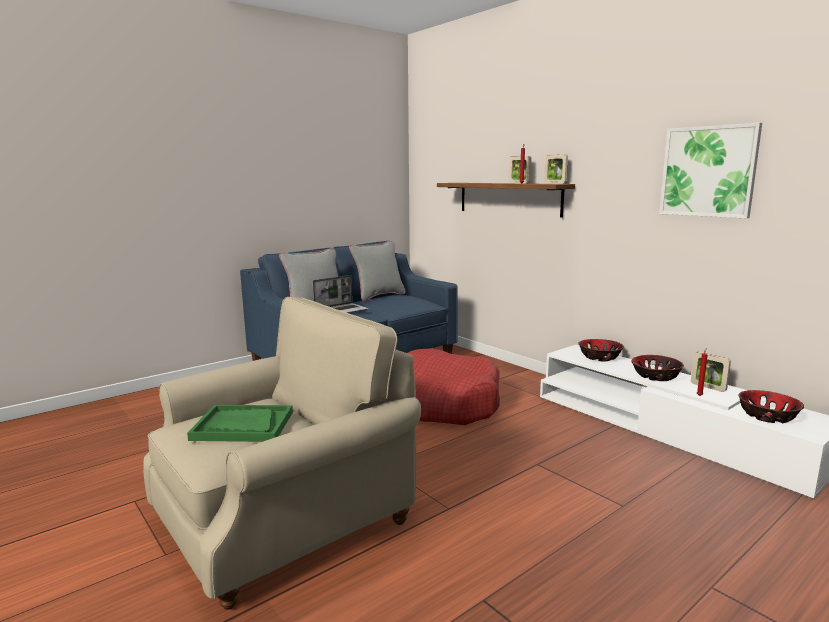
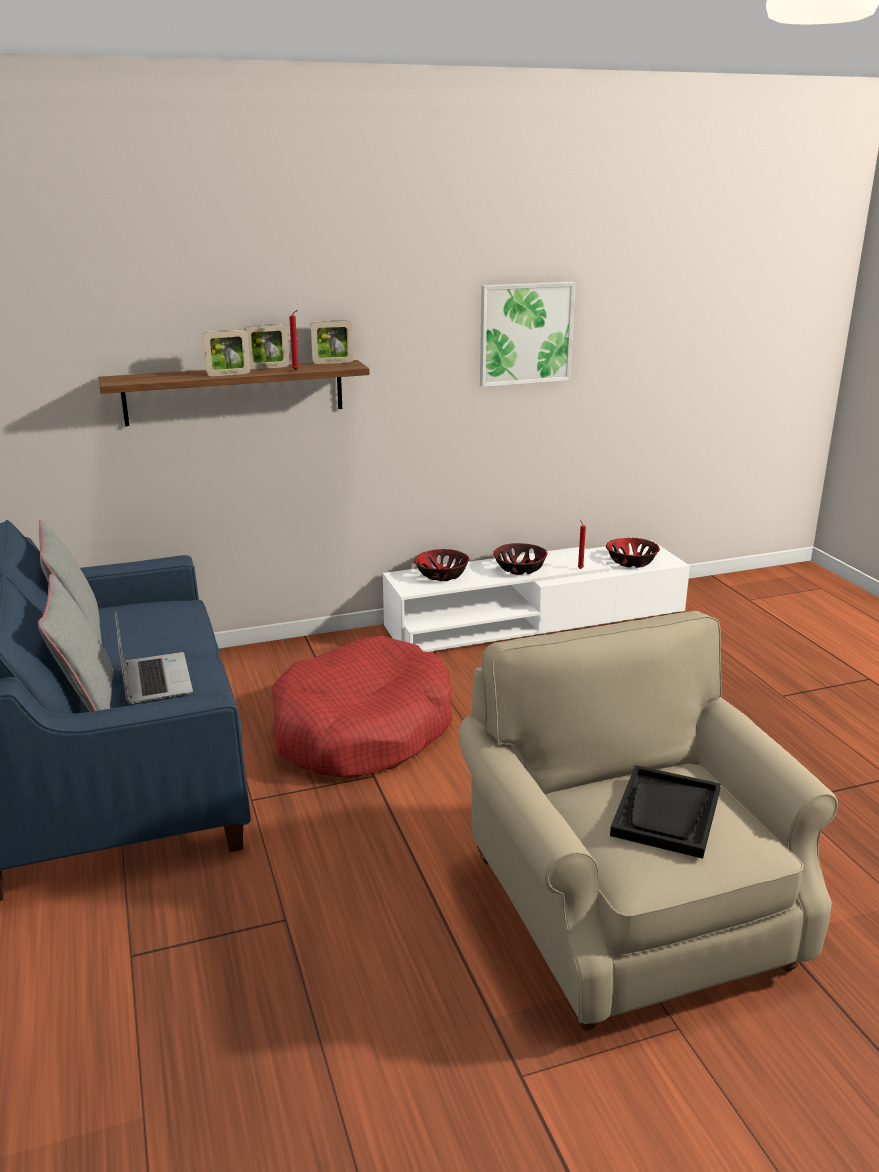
camera: 70 degrees left, 10 degrees up
(242, 426) = (666, 814): green tray -> black tray
(708, 387) = (562, 558): picture frame -> picture frame (228, 374)

